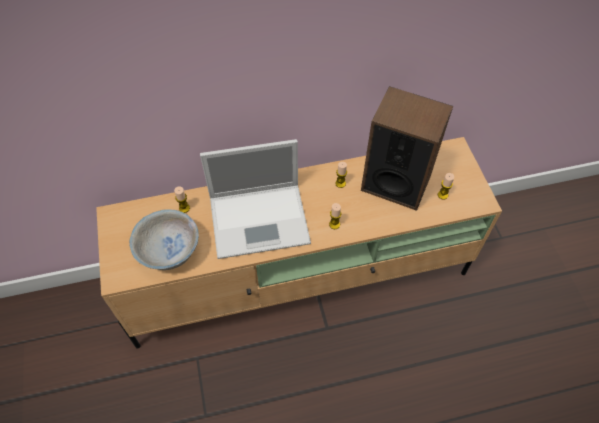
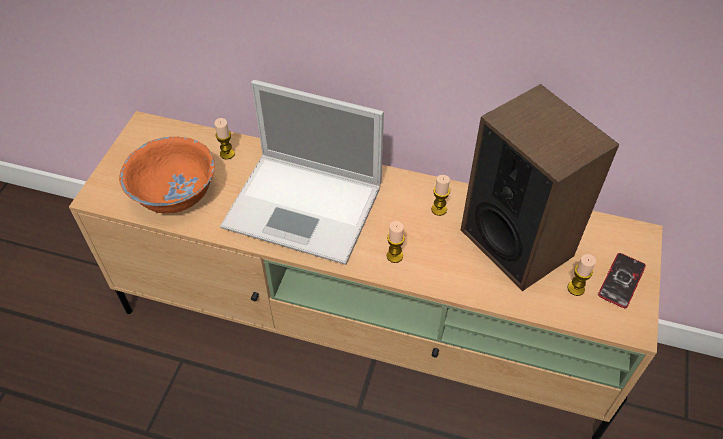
camera: 30 degrees right, 5 degrees down
(169, 251) = (175, 194): white bowl -> orange bowl
(462, 179) = (621, 281): none -> phone

